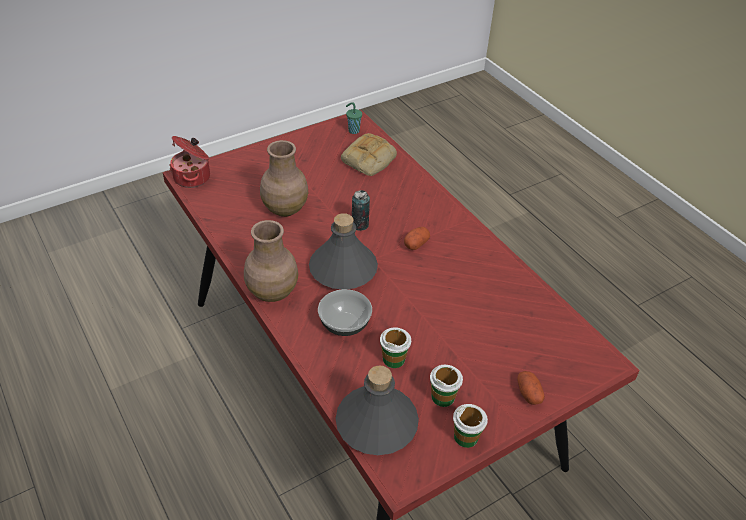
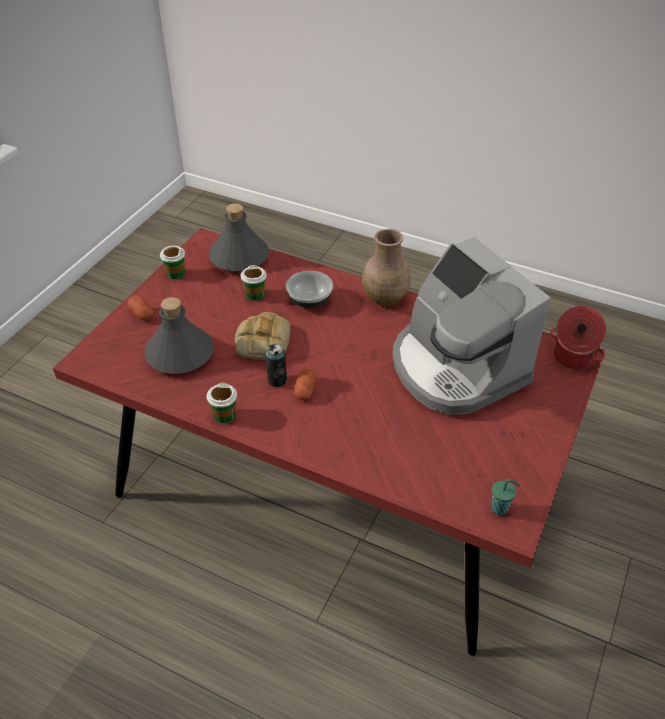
camera: 150 degrees right, 0 degrees up
(284, 208) = (456, 368): brown vase -> coffee machine
(343, 270) = (348, 338): grey bottle -> grey bottle (179, 354)
(360, 225) = (372, 385): can -> can (277, 380)
(369, 160) = (438, 470): bread -> bread (262, 341)
(443, 397) = (204, 287): cup -> cup (224, 415)

